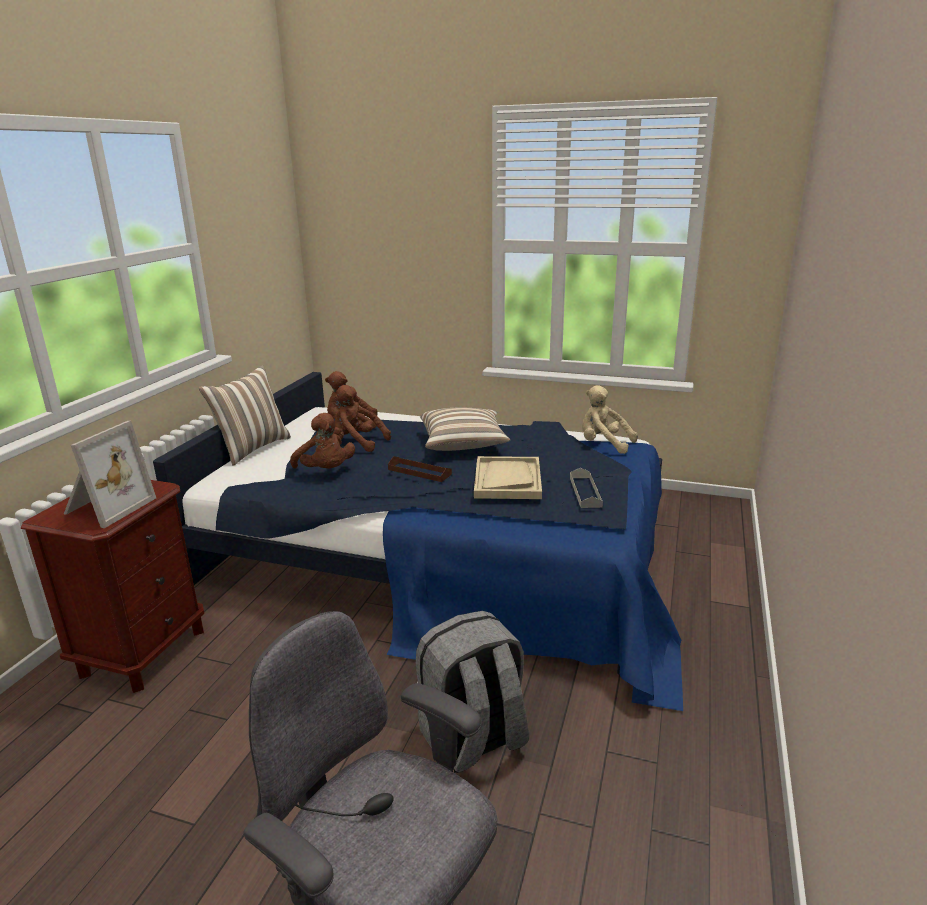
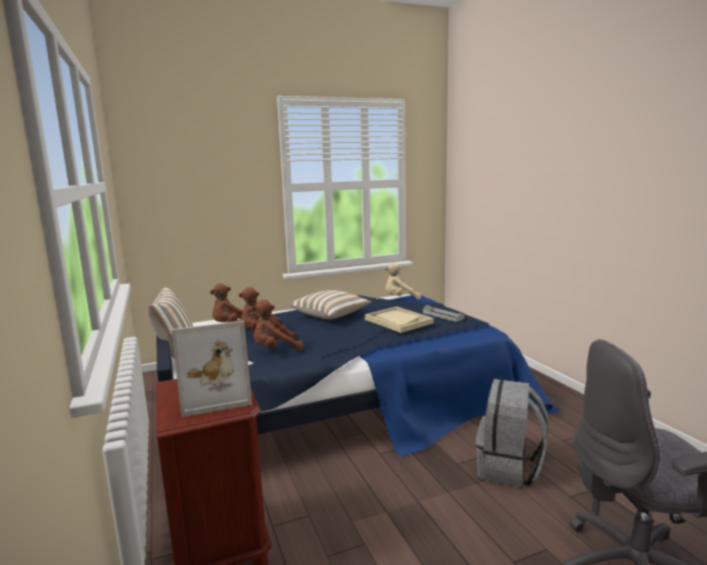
camera: 40 degrees left, 10 degrees down
(106, 507) = (215, 396): picture frame -> picture frame turned 90 degrees clockwise
(326, 471) = (275, 349): brown plush toy -> brown plush toy turned 150 degrees clockwise
(419, 472) = (341, 331): brown tray -> none

